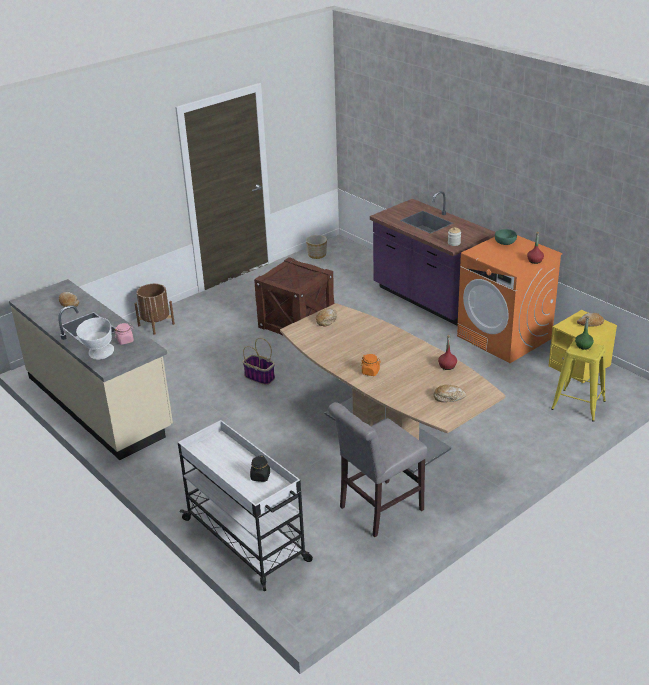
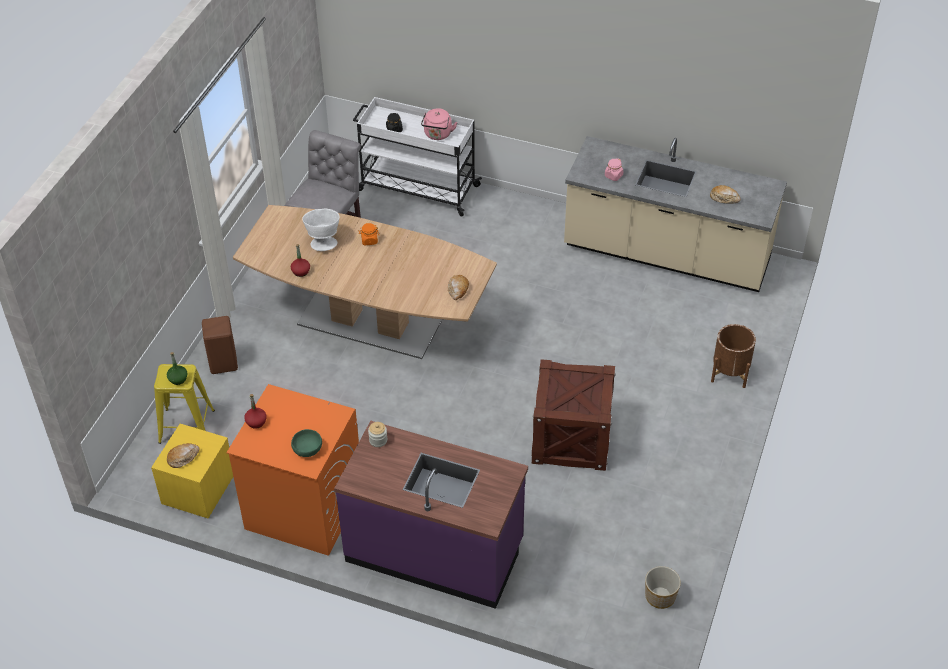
camera: 150 degrees right, 15 degrees up
(99, 355) = (618, 154): white bowl -> white bowl (323, 241)
(222, 455) = (437, 135): none -> pink kettle
(260, 377) = (542, 341): basket -> none
(449, 397) = (282, 237): bread -> none
(532, 440) = (222, 363): none -> brown stool

